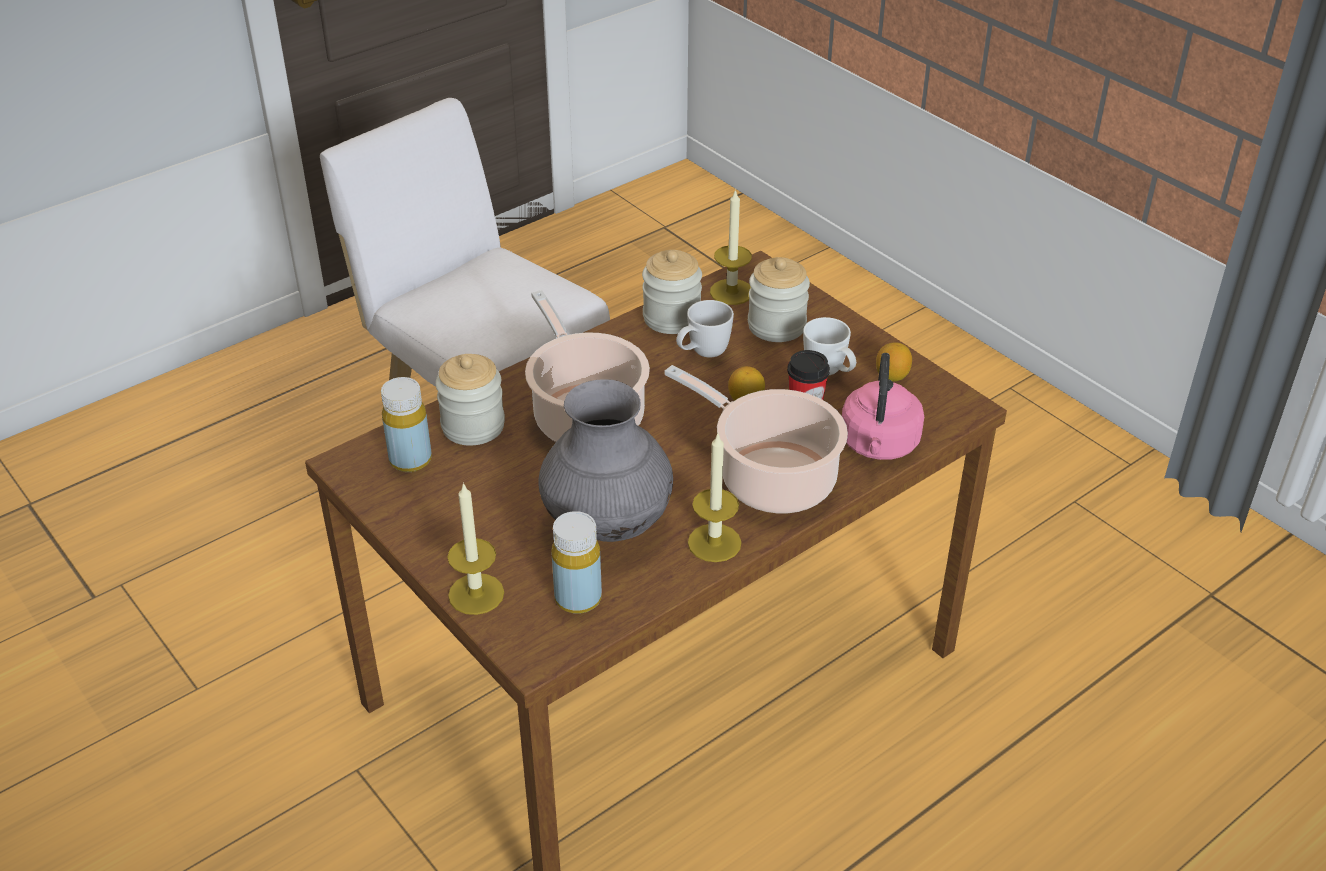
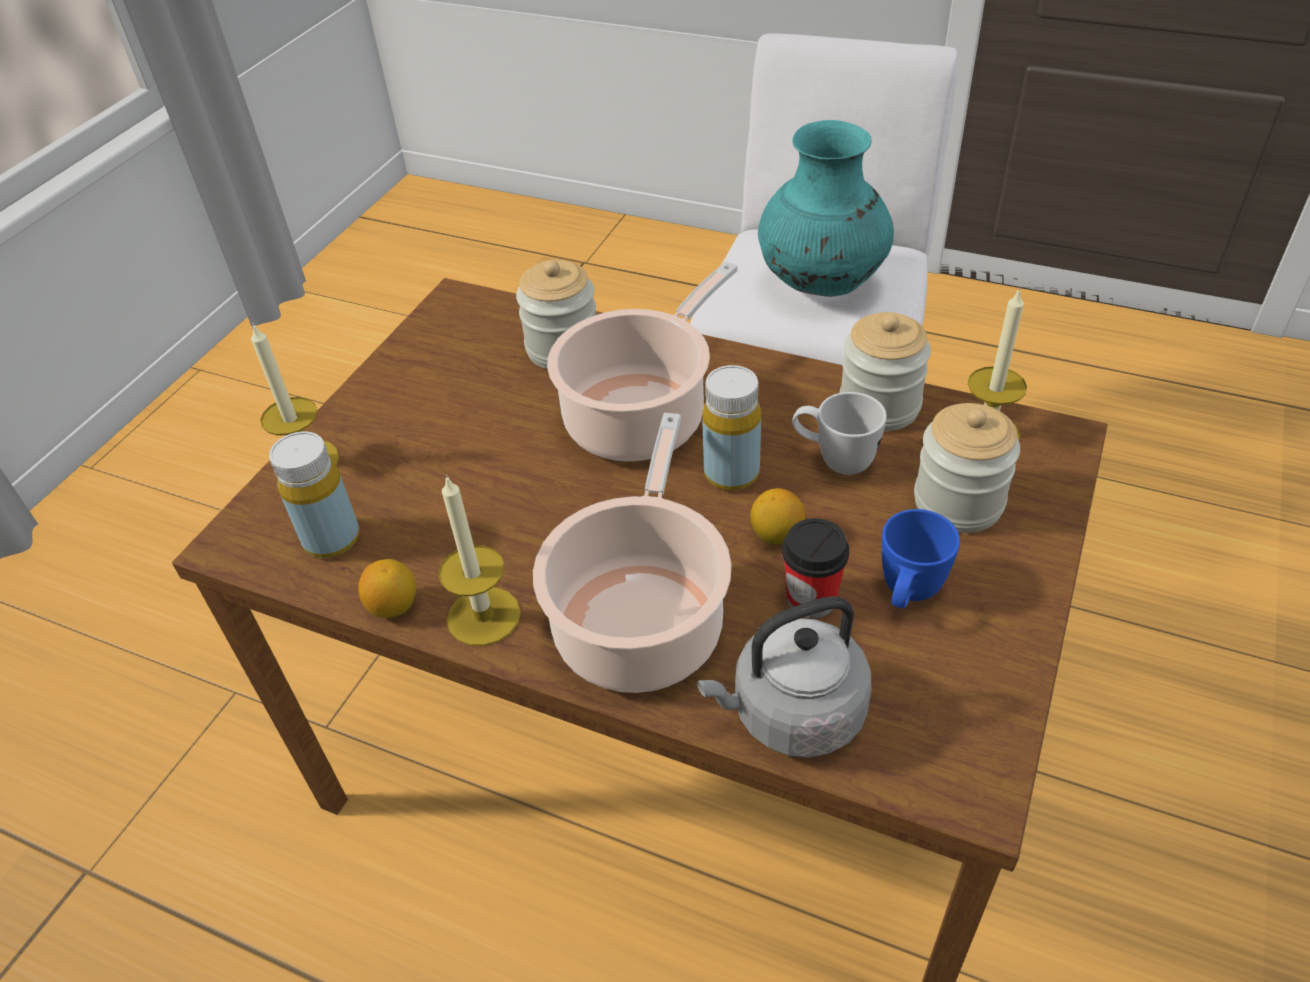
camera: 65 degrees right, 5 degrees up
(410, 460) = (483, 333): yellow bottle -> yellow bottle (731, 473)
(502, 298) = (821, 285): none -> turquoise vase
(608, 525) = (465, 511): grey vase -> none
(829, 373) = (907, 595): white mug -> blue mug
(879, 446) = (791, 714): pink kettle -> grey kettle
(892, 376) = (965, 669): lemon -> lemon (394, 606)

